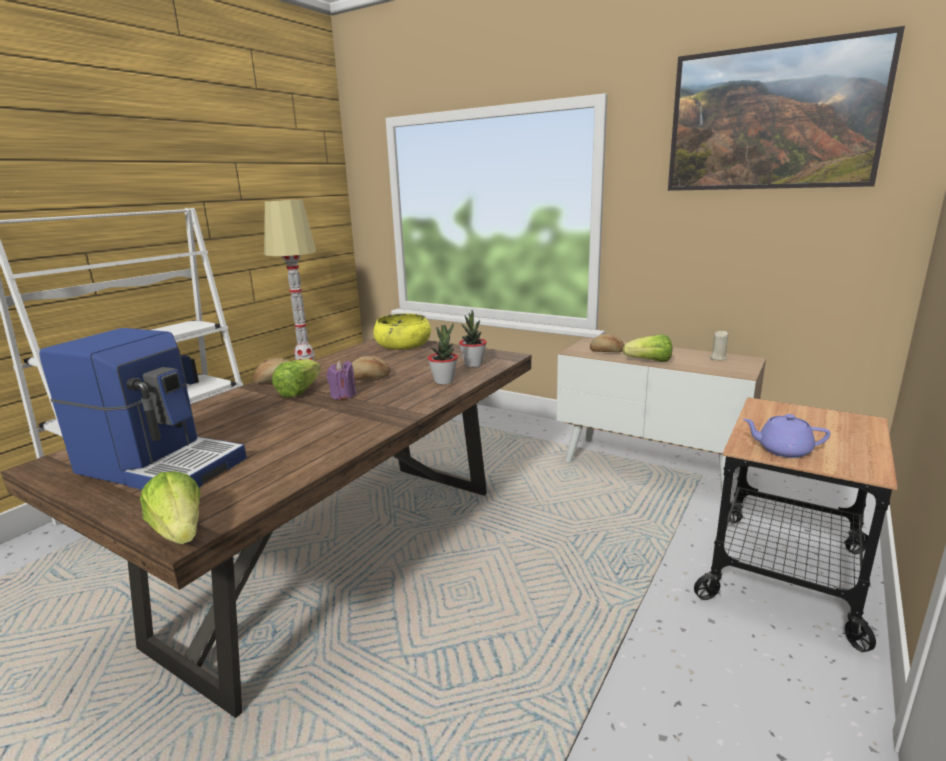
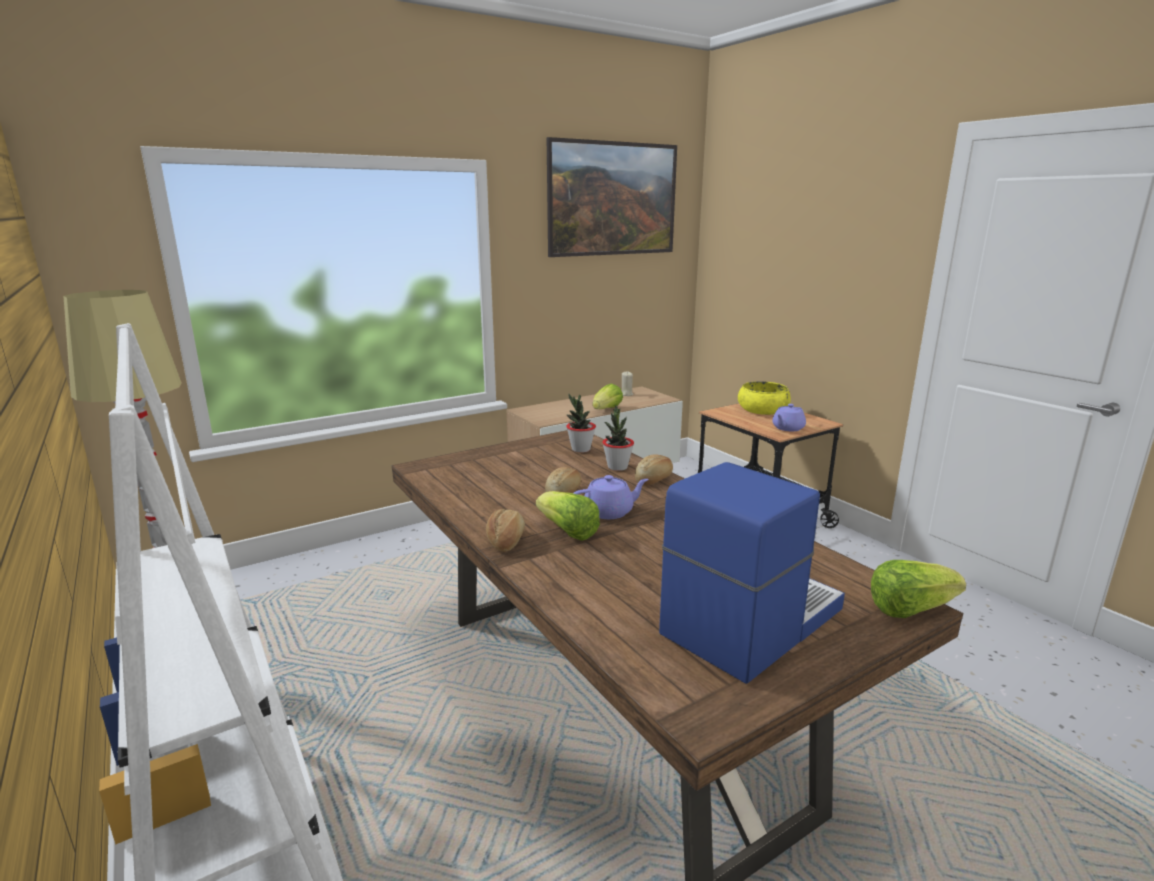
camera: 65 degrees left, 0 degrees up
(343, 395) = (609, 512): purple candle -> purple teapot
(403, 345) = (461, 464): yellow bowl -> yellow bowl (762, 410)
(606, 352) = (562, 413): bread -> bread (654, 479)

